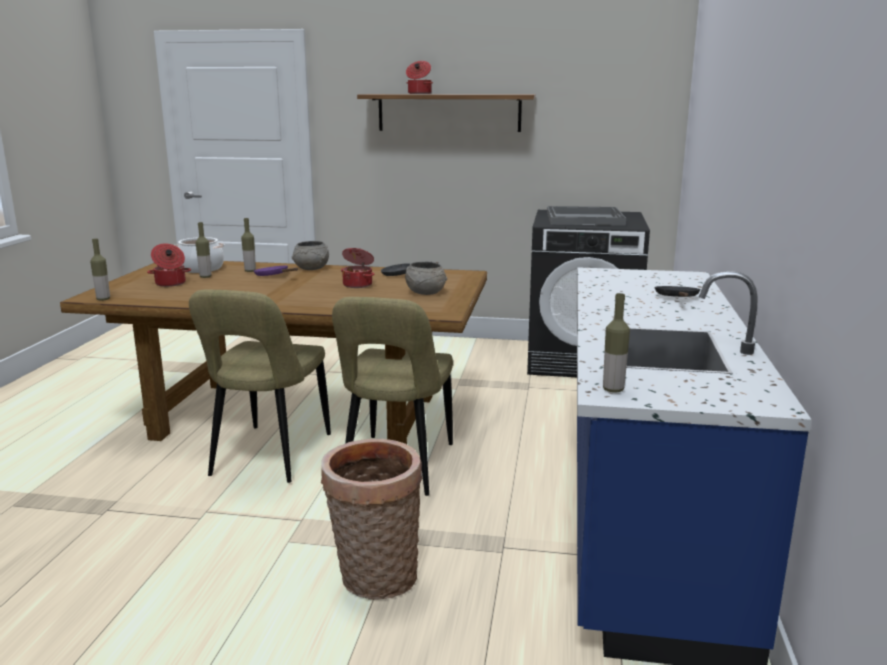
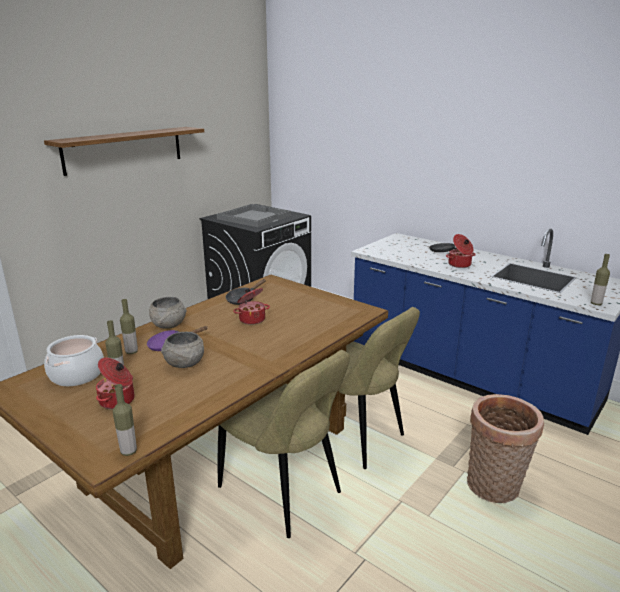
camera: 60 degrees left, 5 degrees up
(419, 94) = (108, 136): cooking pot -> cooking pot (459, 264)
(425, 293) = (306, 304): grey bowl -> grey bowl (184, 363)

